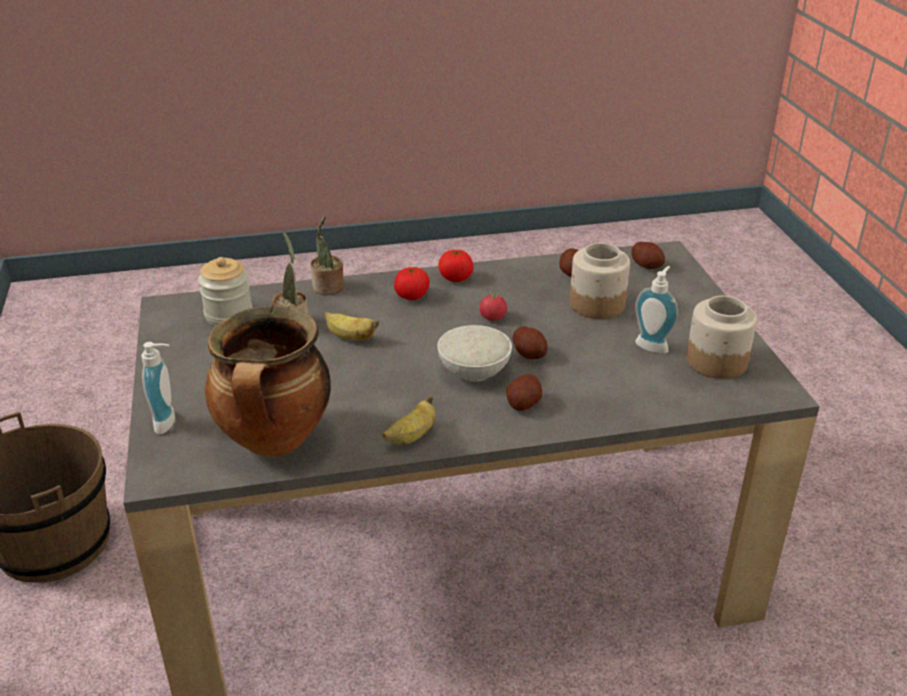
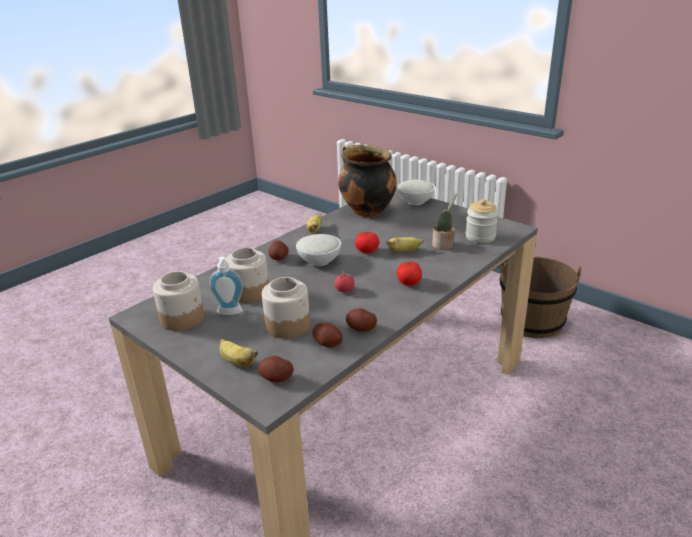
camera: 145 degrees right, 5 degrees down
(169, 422) = (416, 201): soap dispenser -> white bowl
(328, 288) = (461, 267): potted plant -> none
(455, 278) = (401, 304): tomato -> tomato (367, 251)
(529, 354) = (300, 279): potato -> potato (361, 328)
(609, 363) = (249, 292): none -> jar
(675, 291) = (237, 362): none -> banana

